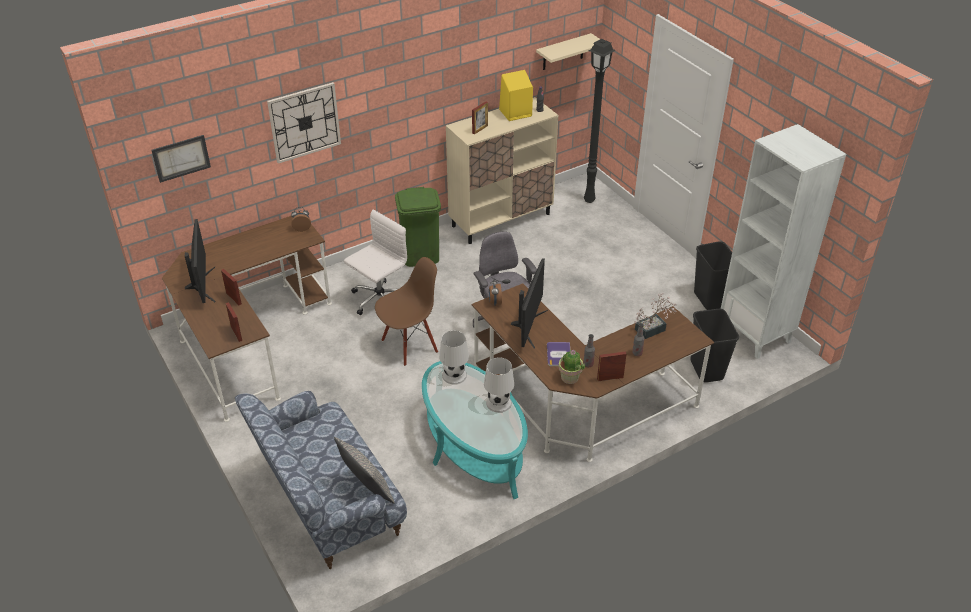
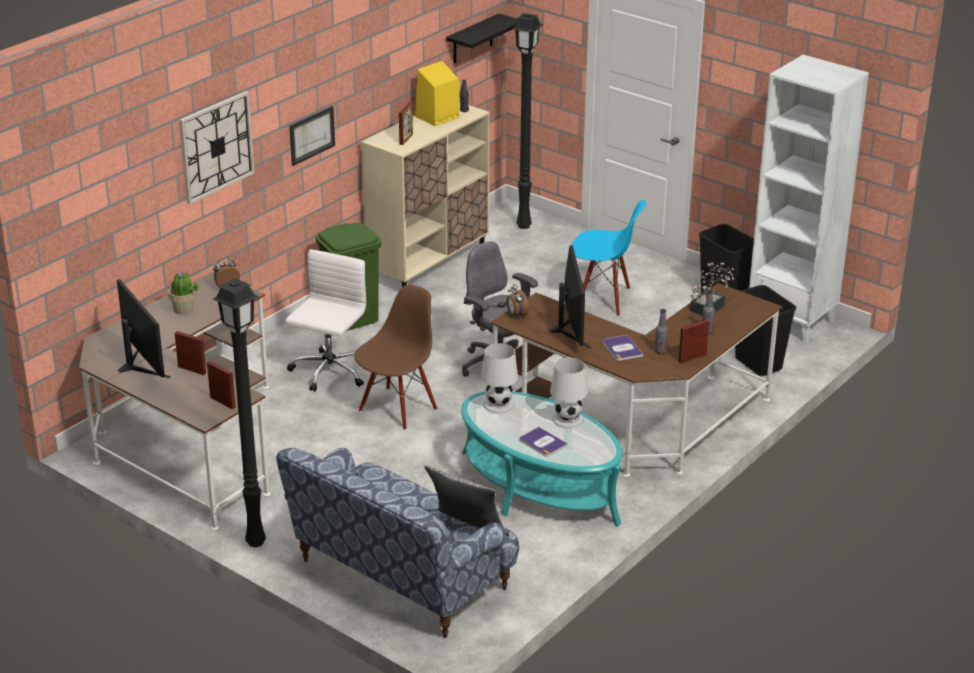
camera: 20 degrees left, 10 degrees down
(181, 158) = (88, 203): picture -> picture (311, 135)
(245, 440) = (254, 542): none -> black floor lamp
(467, 421) = (542, 442): none -> book
(563, 52) = (472, 39): beige shelf -> black shelf
(570, 378) = (648, 366): potted plant -> potted plant (184, 310)
(614, 280) = (603, 299): none -> blue chair

